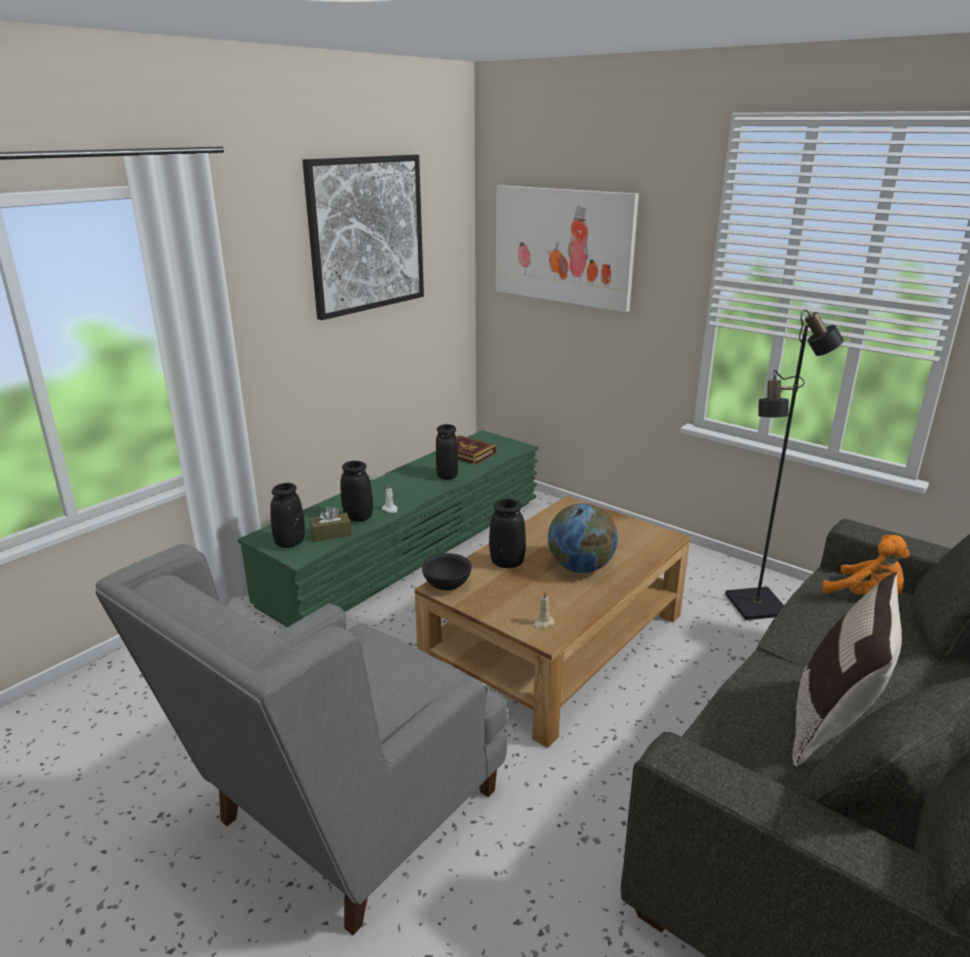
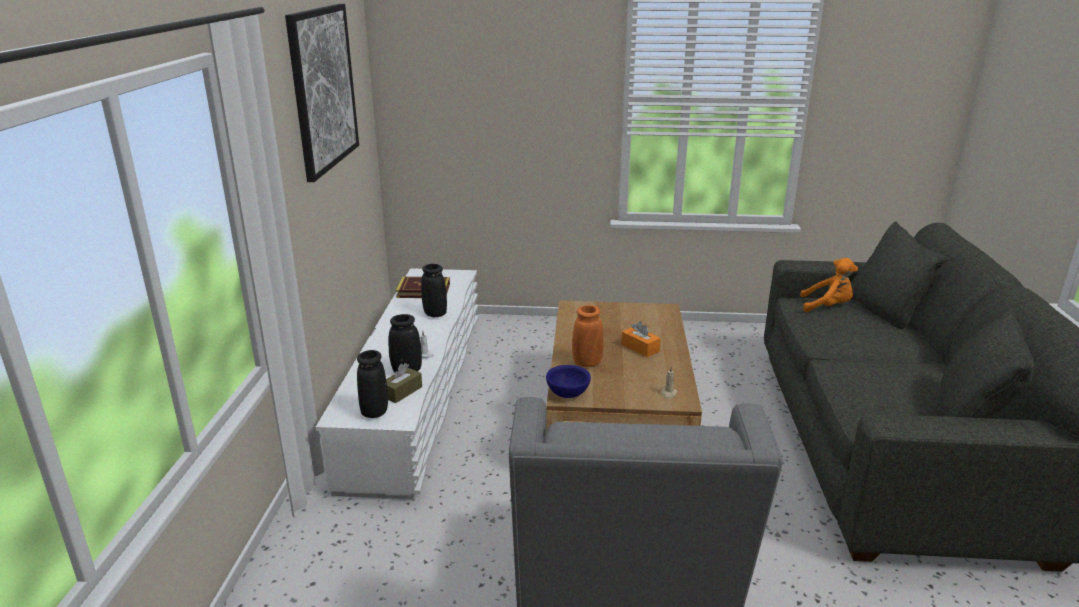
camera: 35 degrees left, 0 degrees up
(409, 549) = (416, 394): green tv stand -> white tv stand
(446, 586) = (568, 394): black bowl -> blue bowl
(507, 563) = (587, 363): black vase -> orange vase
(563, 246) = (476, 82): picture -> none
(580, 567) = (640, 348): globe -> orange tissue box
(756, 605) = (708, 346): black floor lamp -> none
(833, 725) = (906, 382): pillow -> none

